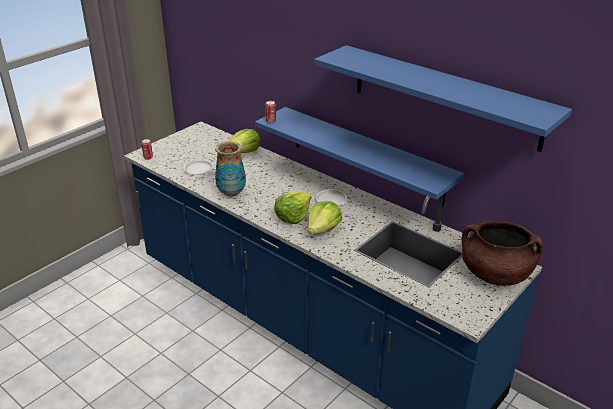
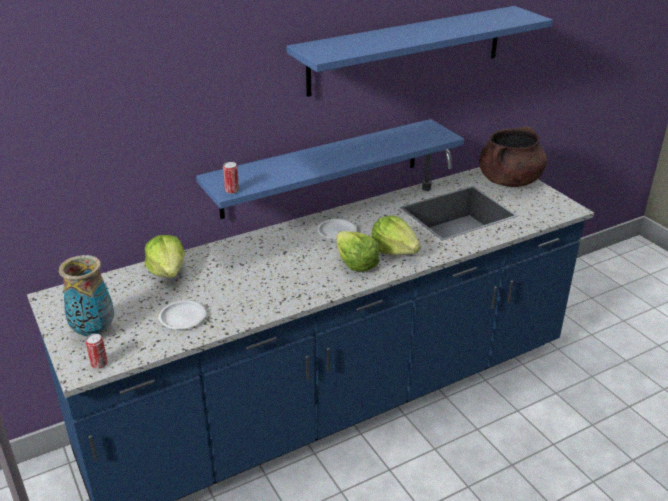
camera: 70 degrees left, 0 degrees up
(231, 193) = (271, 299): vase -> vase (93, 331)

